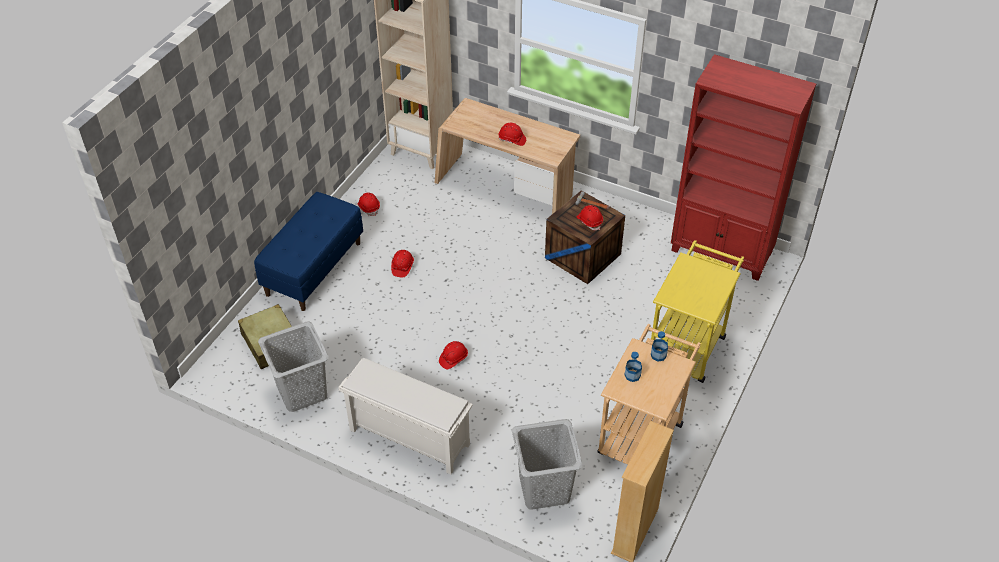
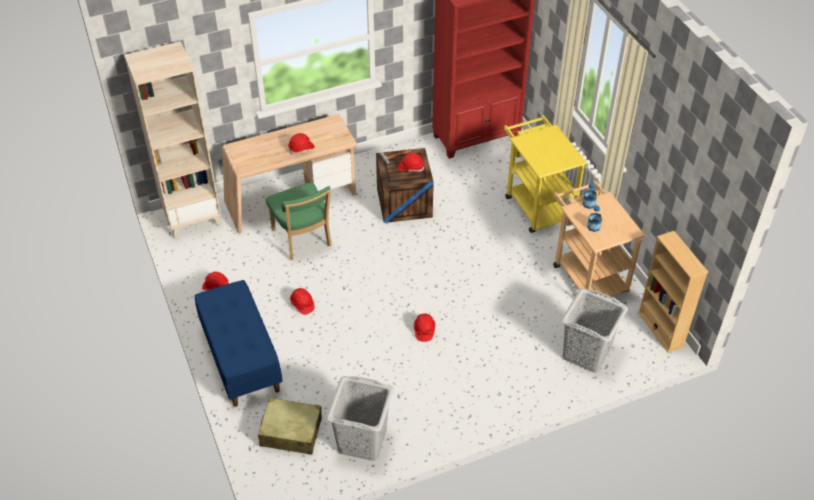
camera: 50 degrees left, 0 degrees up
(408, 437) = (471, 401): white shoe rack -> none
(469, 223) = (303, 240): none -> green chair

